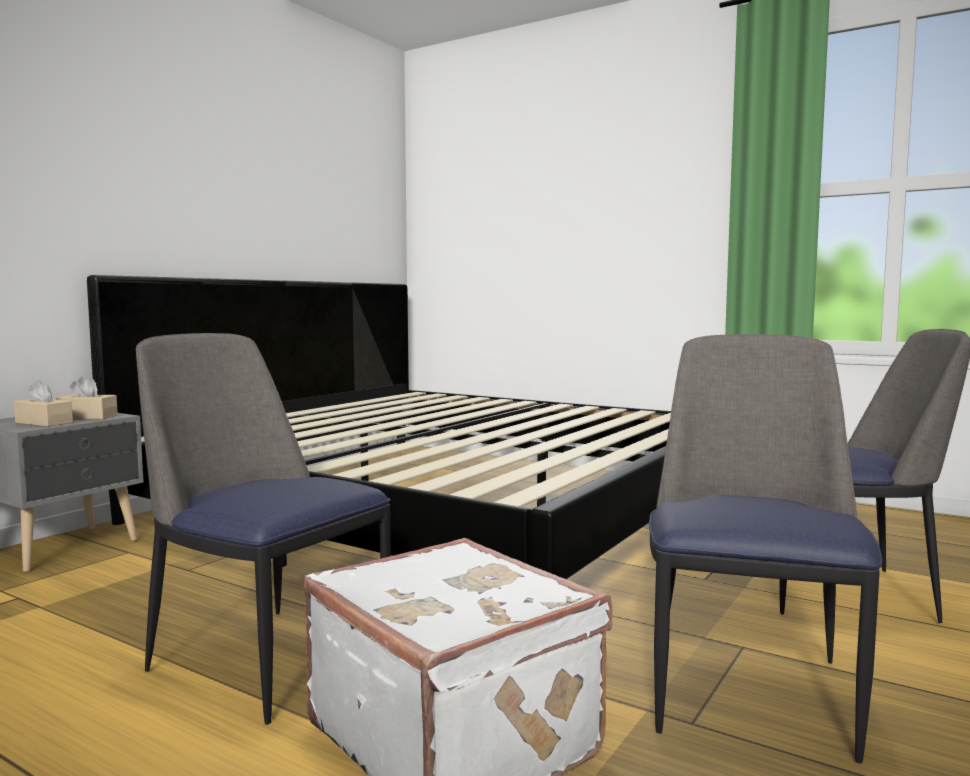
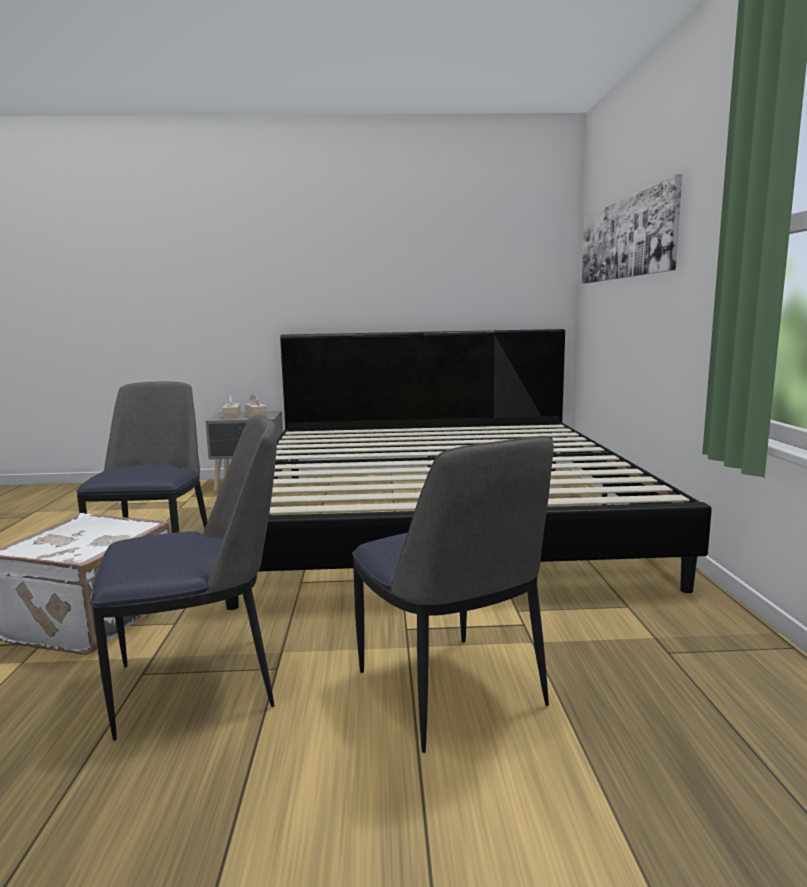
camera: 55 degrees right, 5 degrees up
(521, 191) = (625, 239): none -> picture

